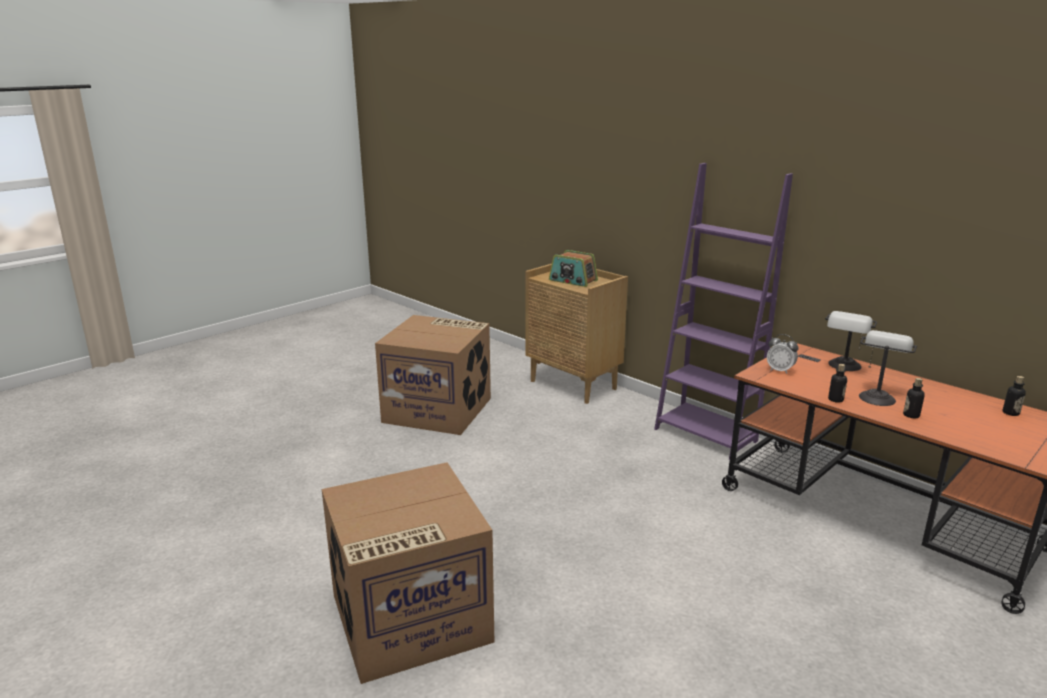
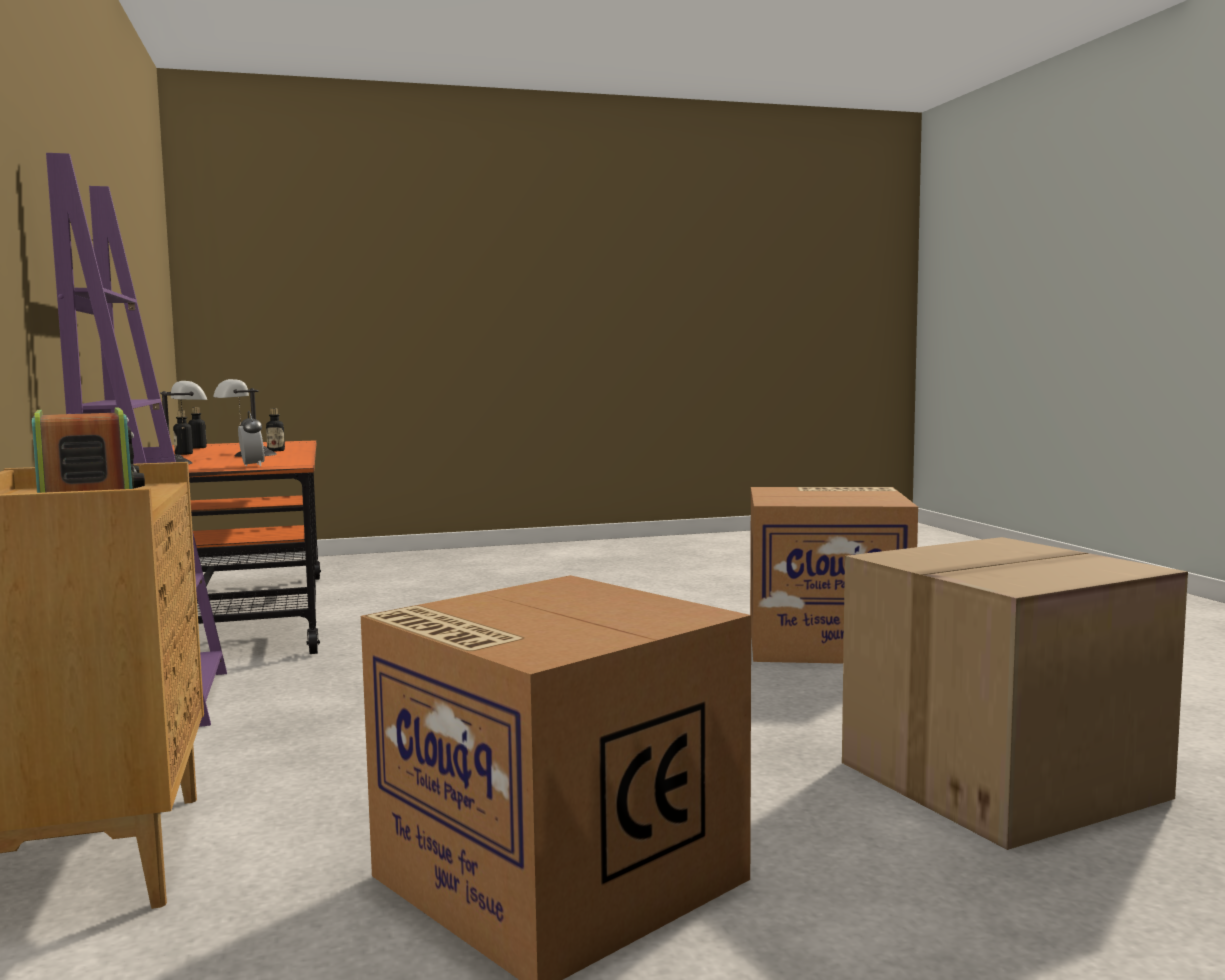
camera: 150 degrees left, 15 degrees down
(293, 485) = (1000, 782): none -> cardboard box
(835, 399) = (294, 456): bottle -> bottle (184, 454)

